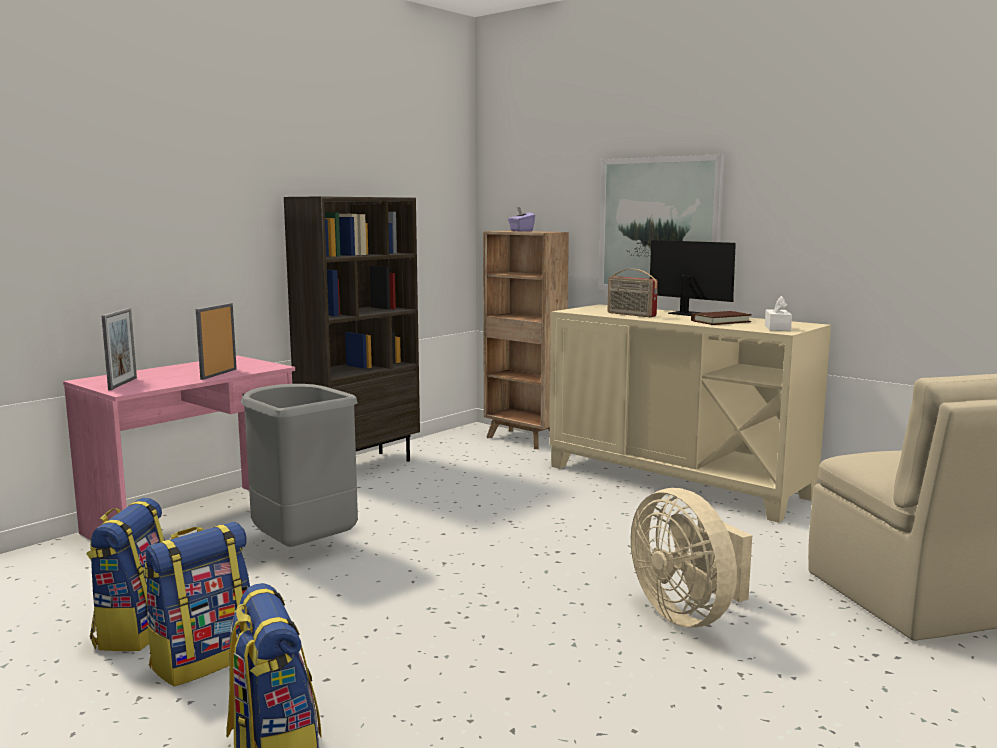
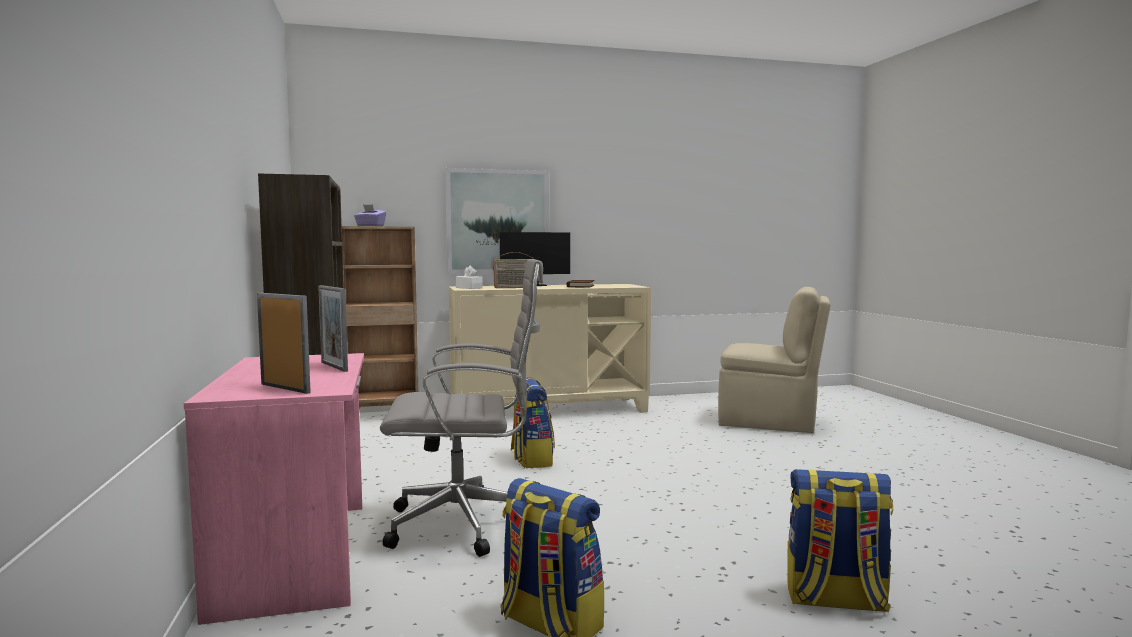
camera: 55 degrees left, 5 degrees down
(204, 659) = (652, 601): backpack -> backpack (532, 459)
(301, 547) = (467, 524): grey trash can -> grey office chair
(688, 614) = (740, 457): beige fan -> none
(777, 328) = (624, 286): white tissue box -> white tissue box (469, 288)

